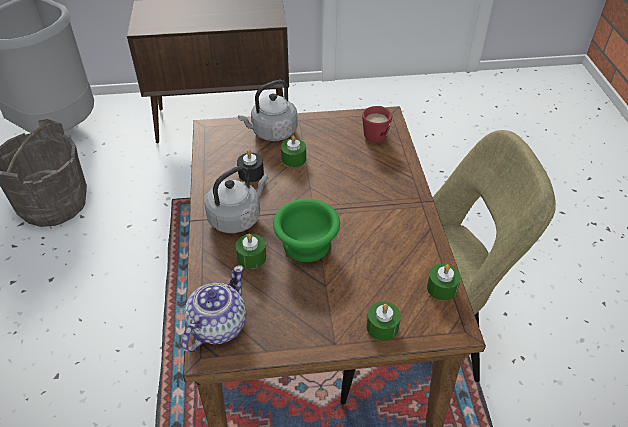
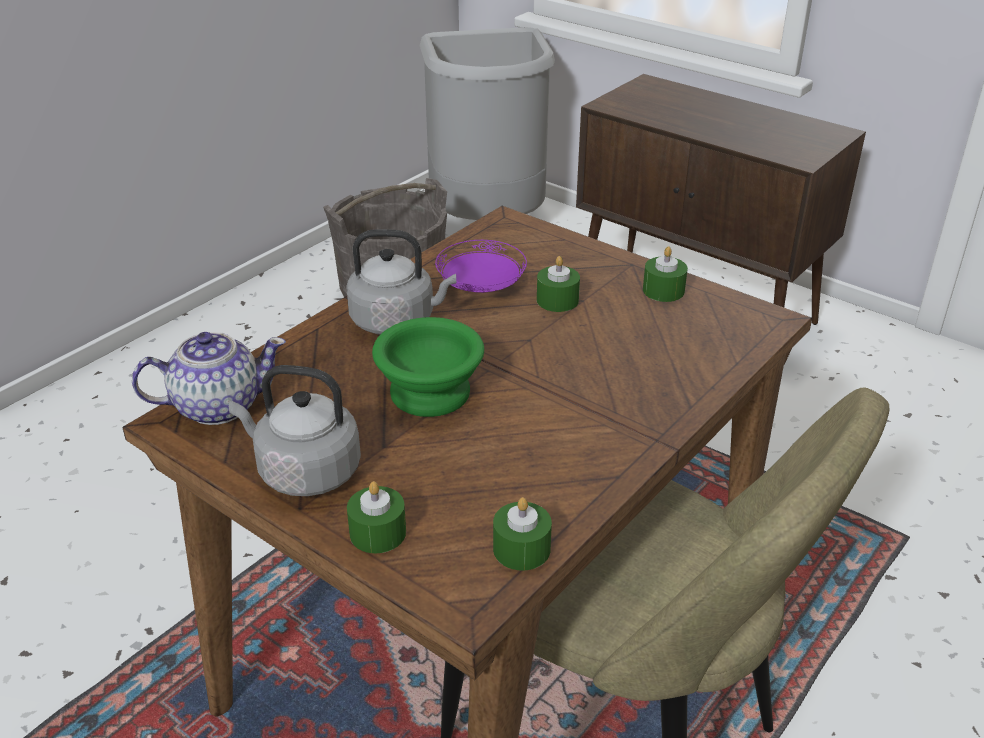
camera: 45 degrees right, 10 degrees down
(251, 173) = (481, 288): black candle -> purple plate
(251, 257) = (351, 367): green candle -> green candle (663, 290)
(272, 132) = (574, 260): grey kettle -> grey kettle (304, 472)
(376, 133) = (718, 330): red mug -> none

